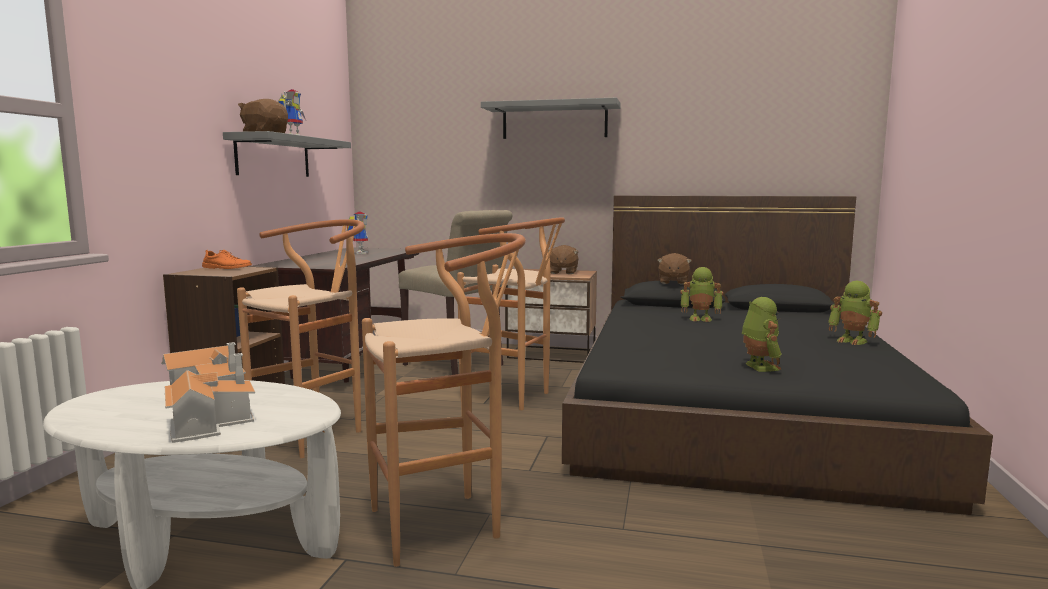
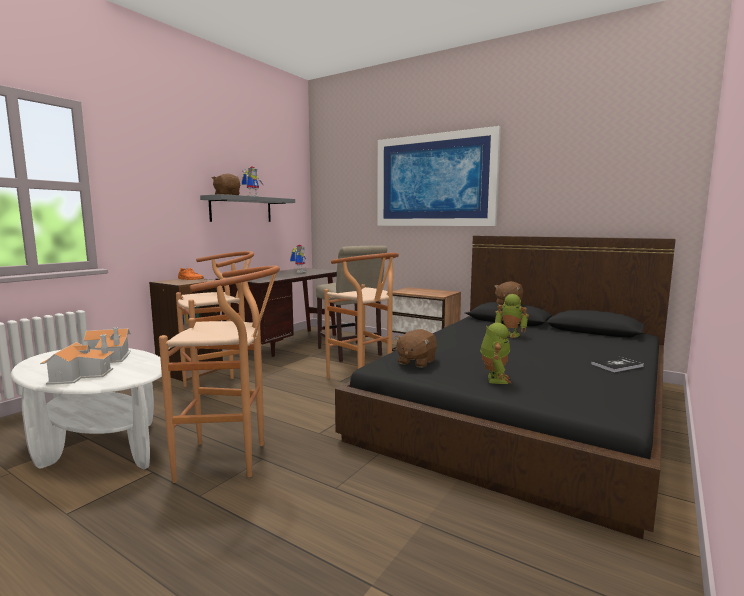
camera: 20 degrees right, 0 degrees up
(554, 121) = (434, 180): grey shelf -> picture
(563, 272) = (432, 291): brown plush toy -> brown plush toy (416, 362)
(853, 341) = (617, 365): toy robot -> book

